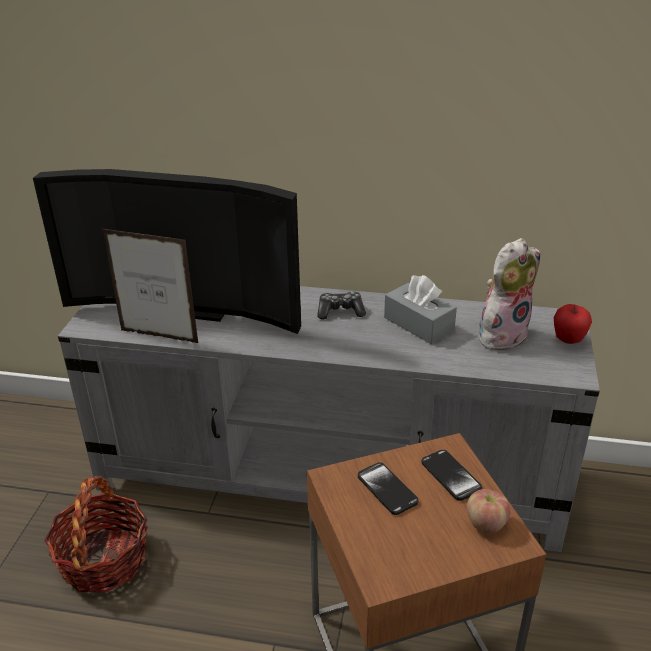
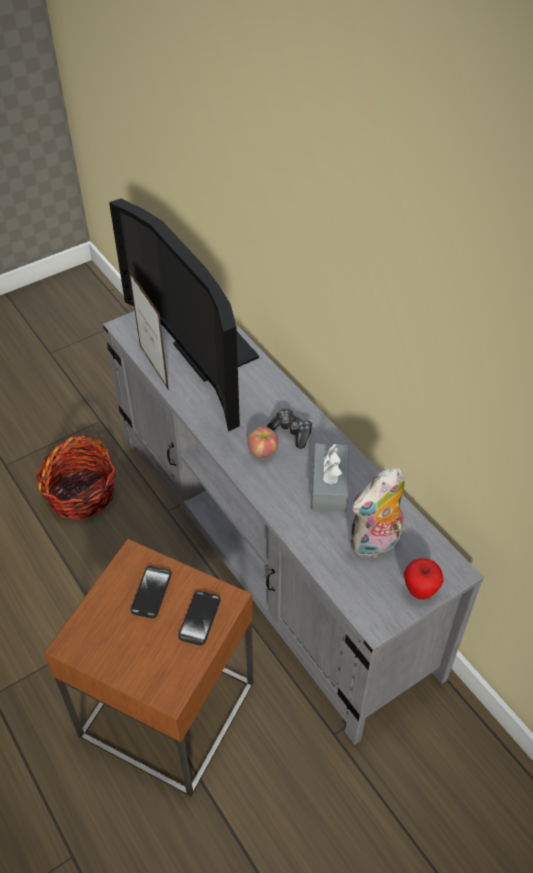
camera: 45 degrees right, 15 degrees up
(486, 524) = (172, 668): apple -> apple (262, 451)
(502, 335) = (375, 544): plush toy -> plush toy turned 135 degrees clockwise

